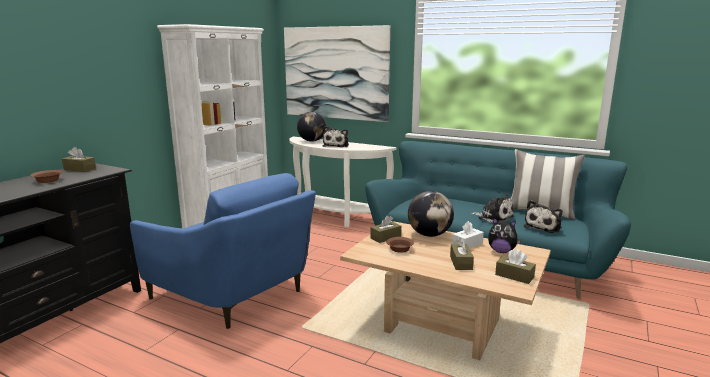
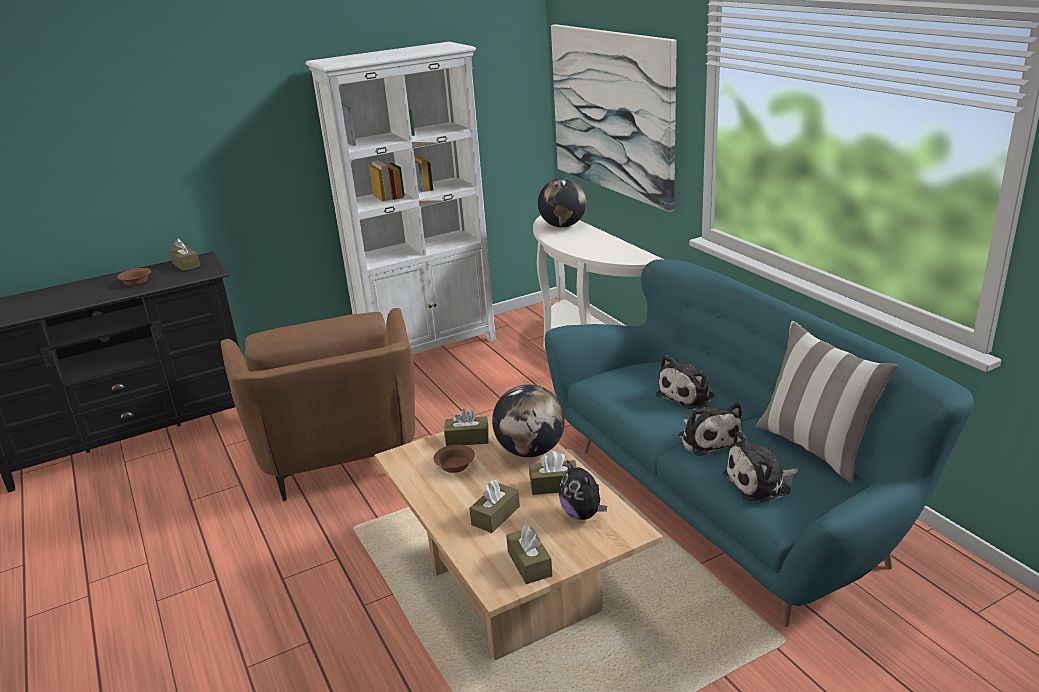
camera: 35 degrees right, 10 degrees up
(236, 293) = (338, 453): blue armchair -> brown armchair
(336, 145) = (581, 243): plush toy -> plush toy (688, 395)
(467, 244) = (554, 485): white tissue box -> brown tissue box

